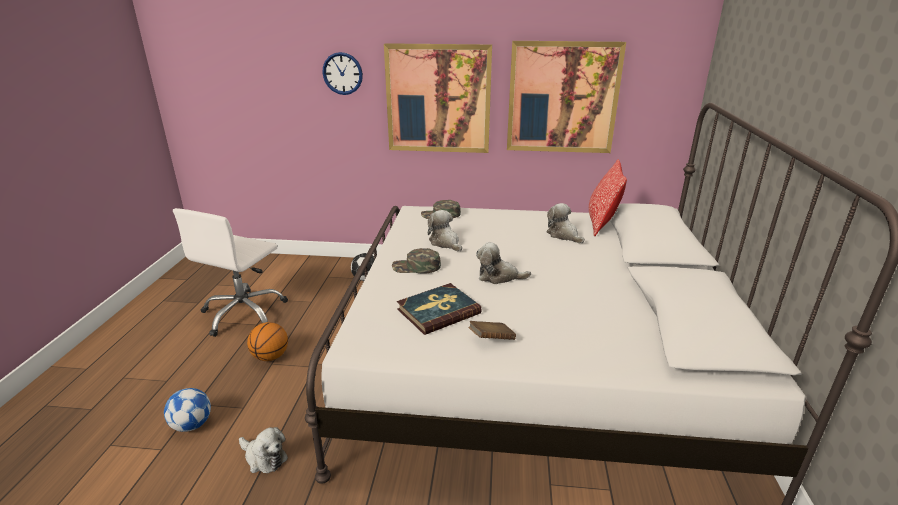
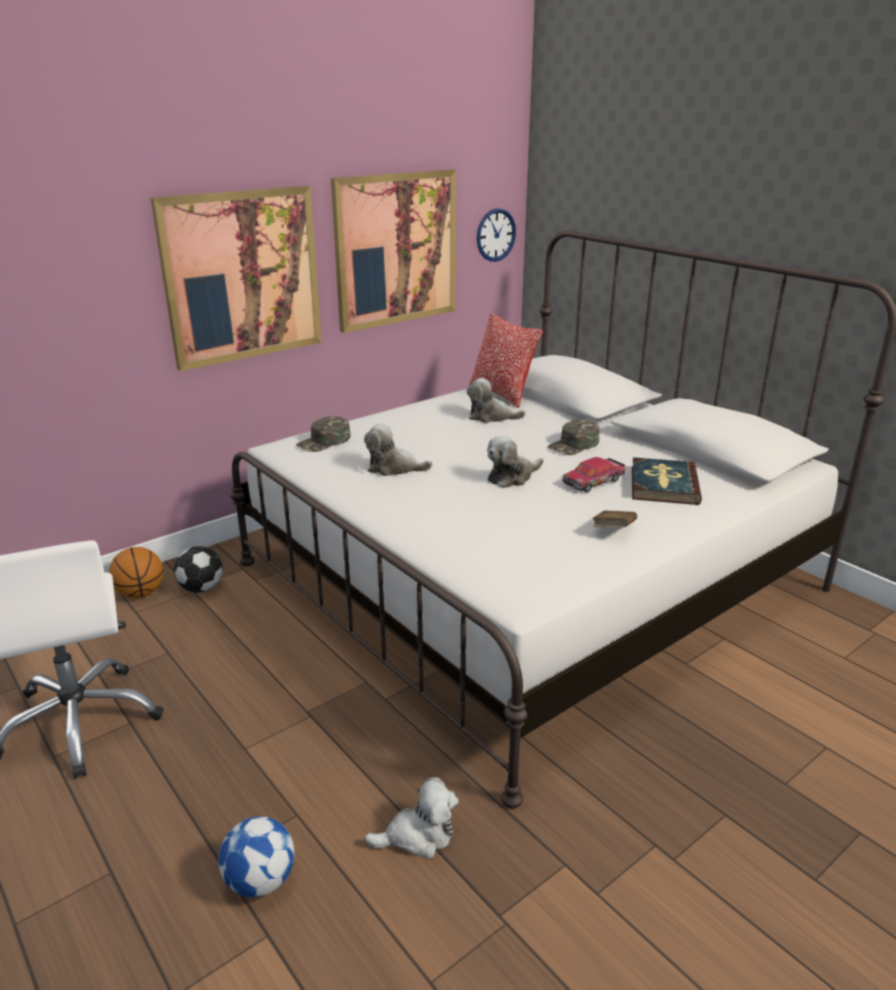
camera: 45 degrees left, 0 degrees up
(271, 357) = (229, 742): basketball -> basketball (140, 593)
(342, 73) = (81, 257): wall clock -> wall clock (495, 235)
(416, 267) = (415, 504): green cap -> green cap (574, 445)
(438, 311) = (524, 531): book -> book (663, 485)
(546, 303) = (594, 481): none -> toy car

